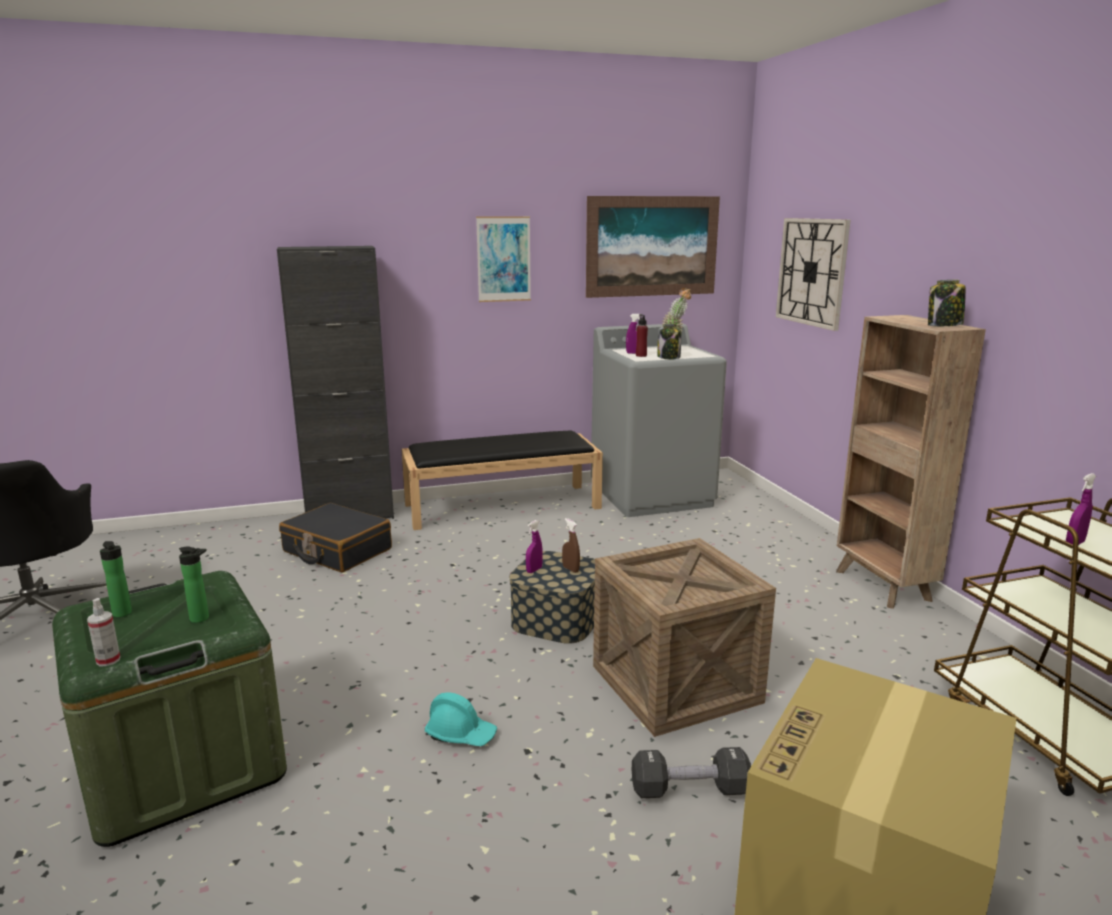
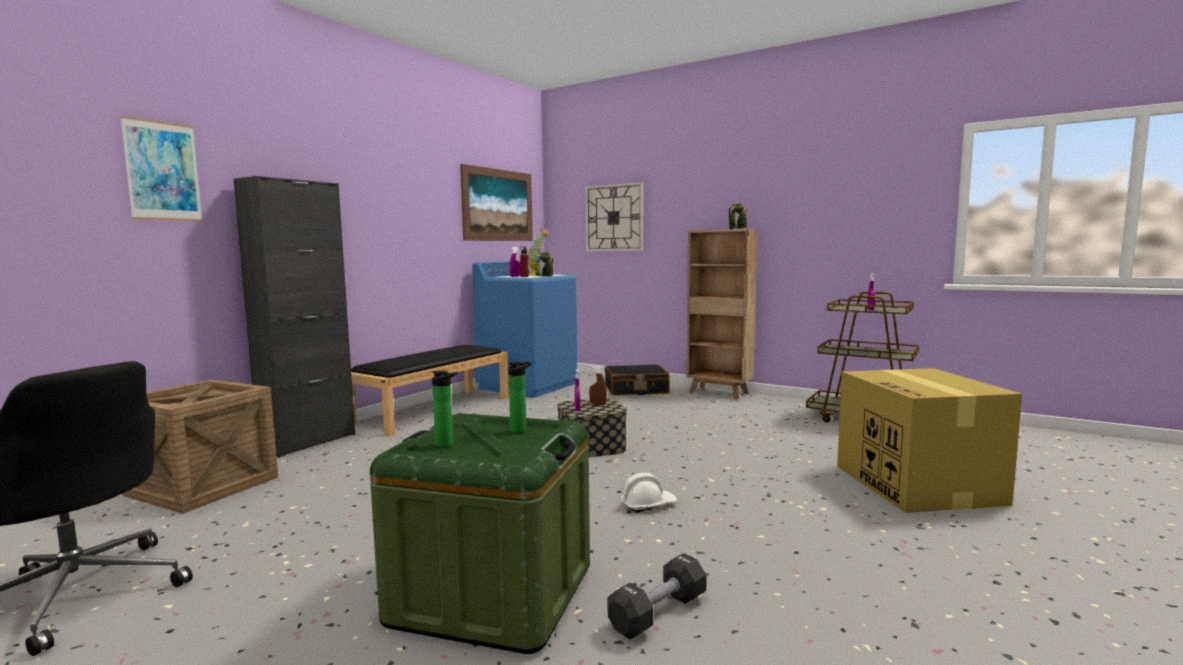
camera: 40 degrees left, 10 degrees down
(108, 660) = (525, 455): spray bottle -> none
(337, 551) = (344, 461): black suitcase -> black suitcase (636, 390)
(461, 734) = (648, 505): turquoise hard hat -> white hard hat
(503, 259) = (410, 207): picture -> picture (162, 171)
(652, 495) = (528, 386): grey washing machine -> blue washing machine
(675, 684) = (708, 449): crate -> crate (203, 486)
(689, 790) = (794, 480): black dumbbell -> black dumbbell (658, 613)

